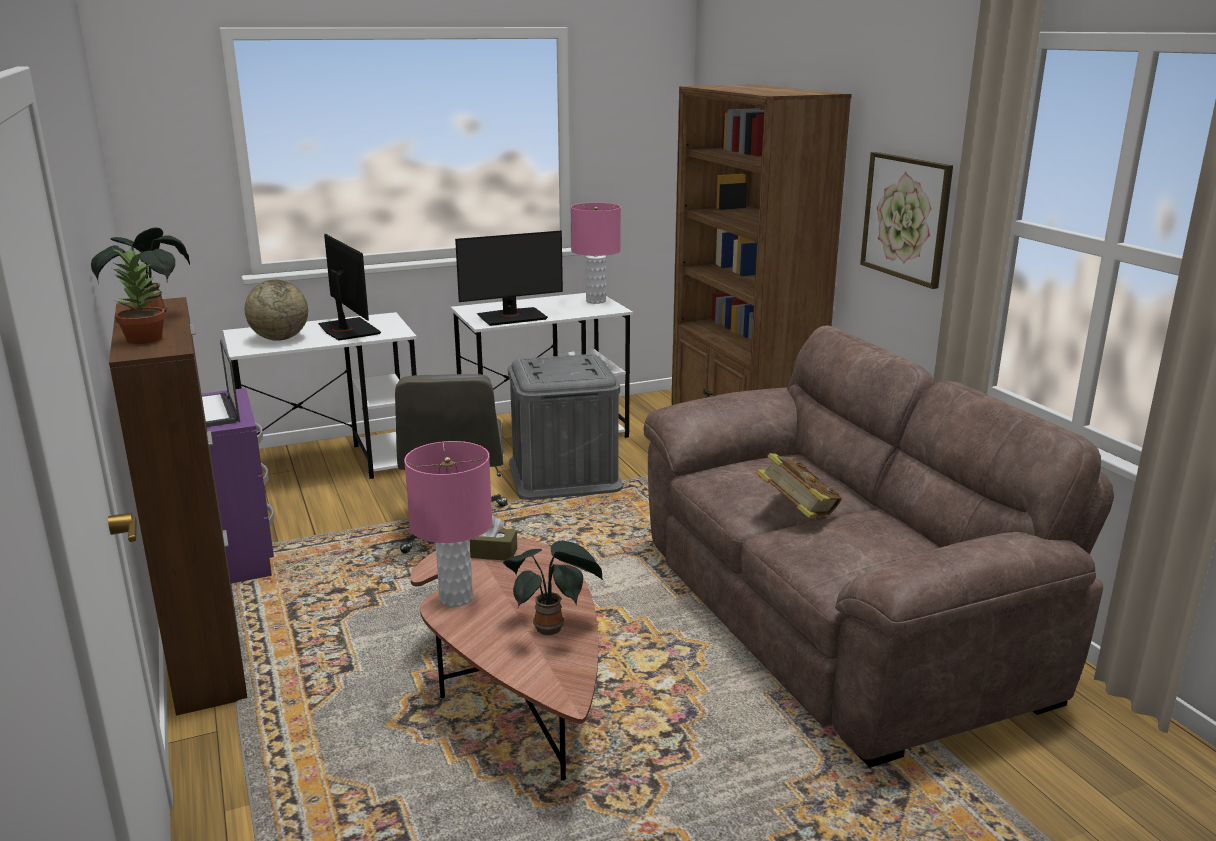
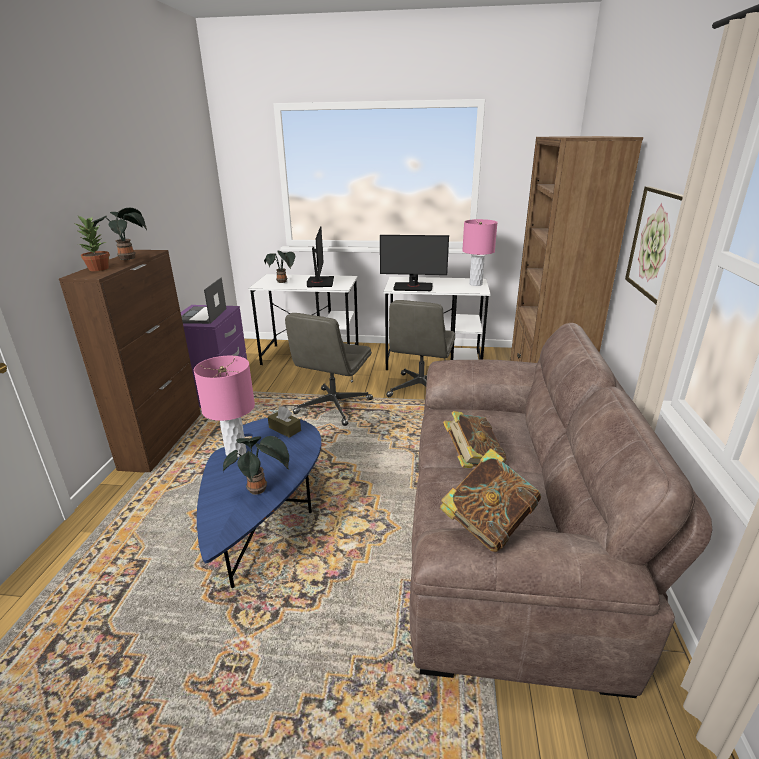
camera: 30 degrees right, 5 degrees up
(280, 339) = (283, 282): globe -> potted plant
(516, 691) = (266, 517): brown coffee table -> blue coffee table
(564, 475) = (420, 389): grey storage box -> grey office chair
(922, 546) = (487, 525): none -> book

